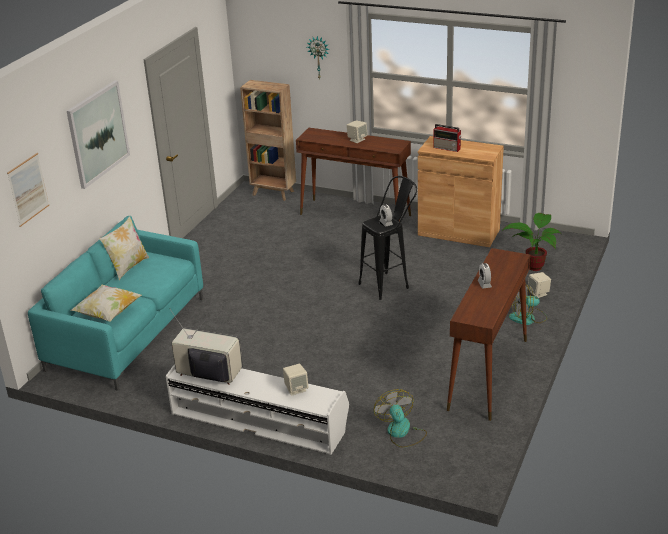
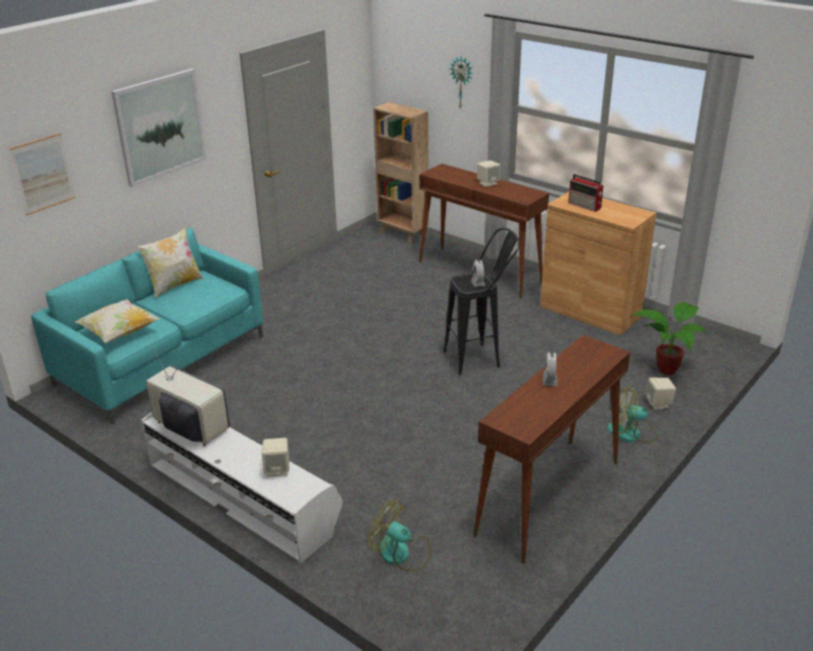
camera: 15 degrees right, 0 degrees up
(401, 433) = (401, 554): fan -> fan turned 60 degrees counterclockwise

